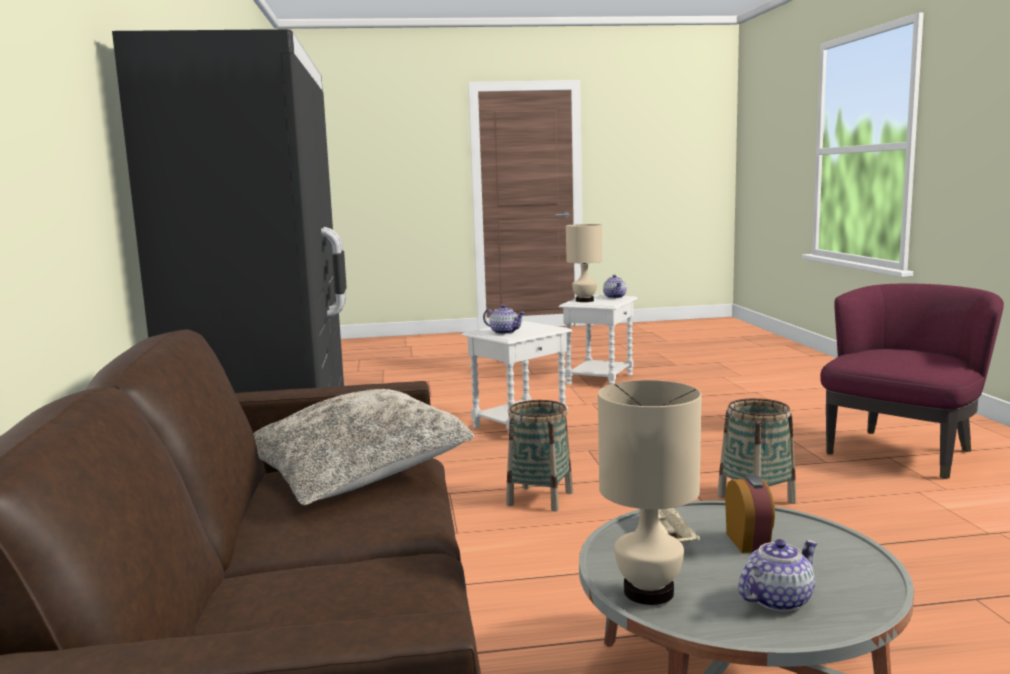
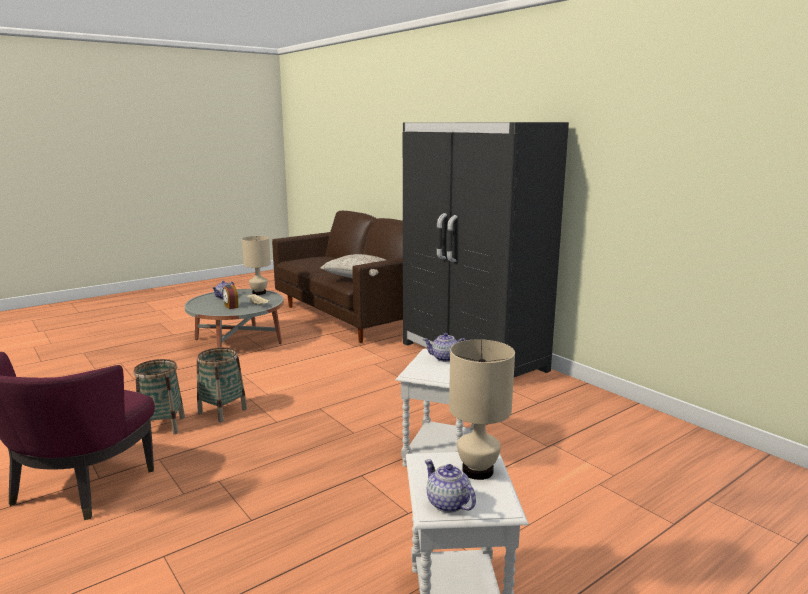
camera: 150 degrees right, 5 degrees up
(540, 498) = (352, 387): basket -> basket (162, 426)

